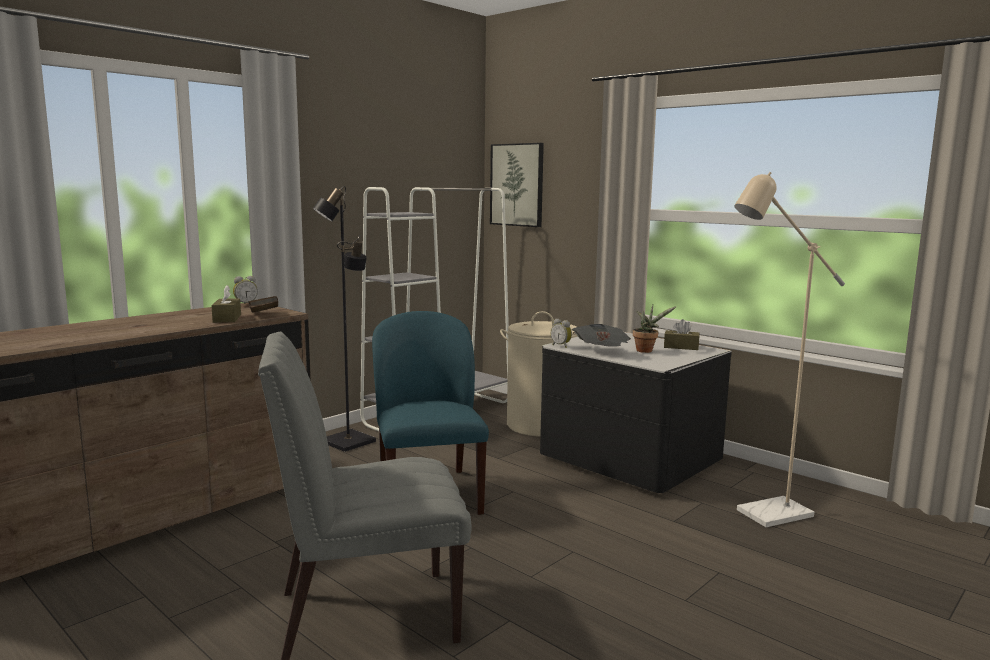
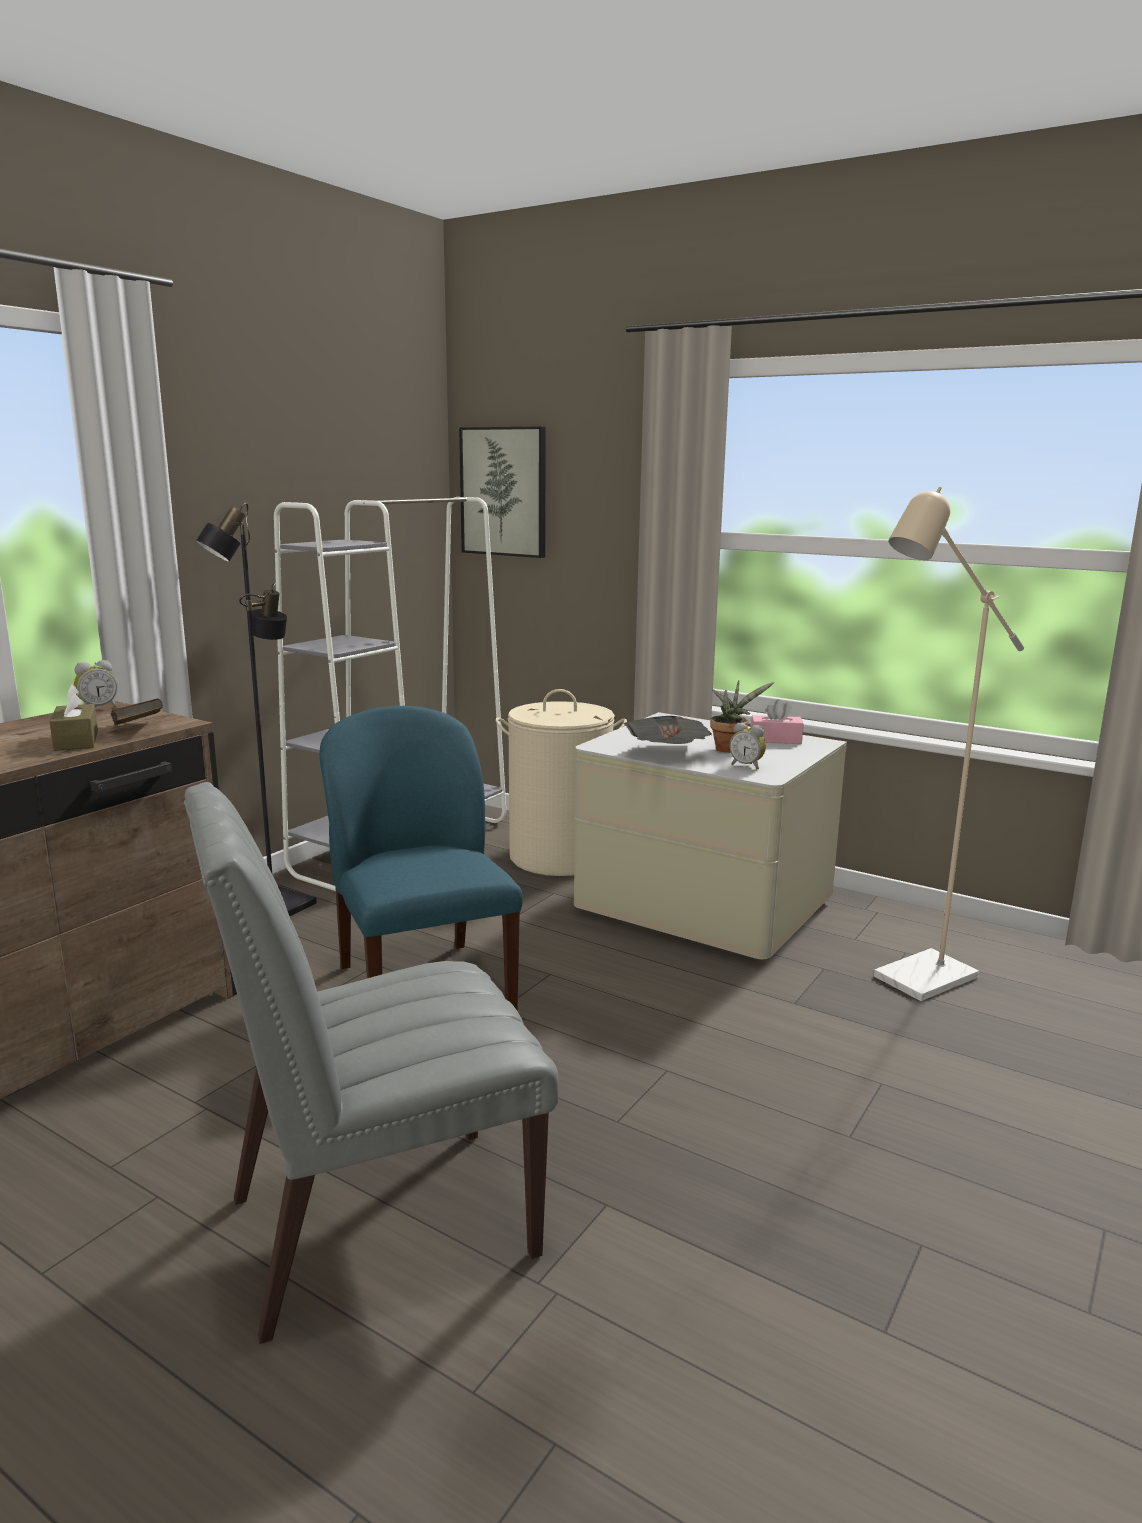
camera: 10 degrees left, 5 degrees up
(561, 346) = (604, 747): alarm clock -> alarm clock (747, 766)
(629, 460) = (703, 907): black nightstand -> beige nightstand
(681, 347) = (775, 739): brown tissue box -> pink tissue box

